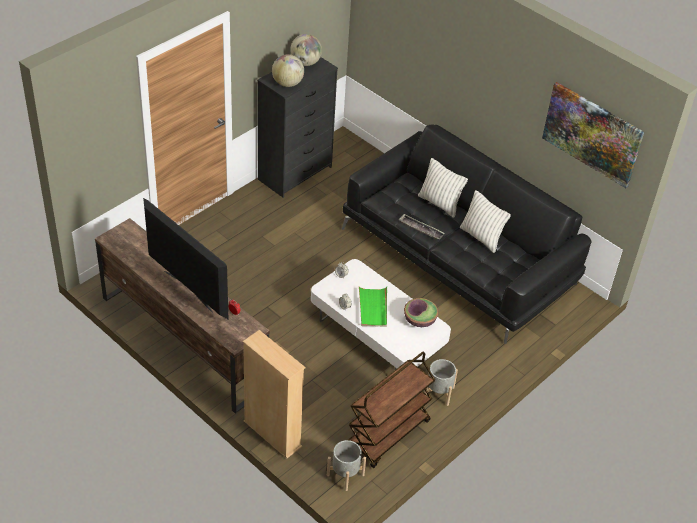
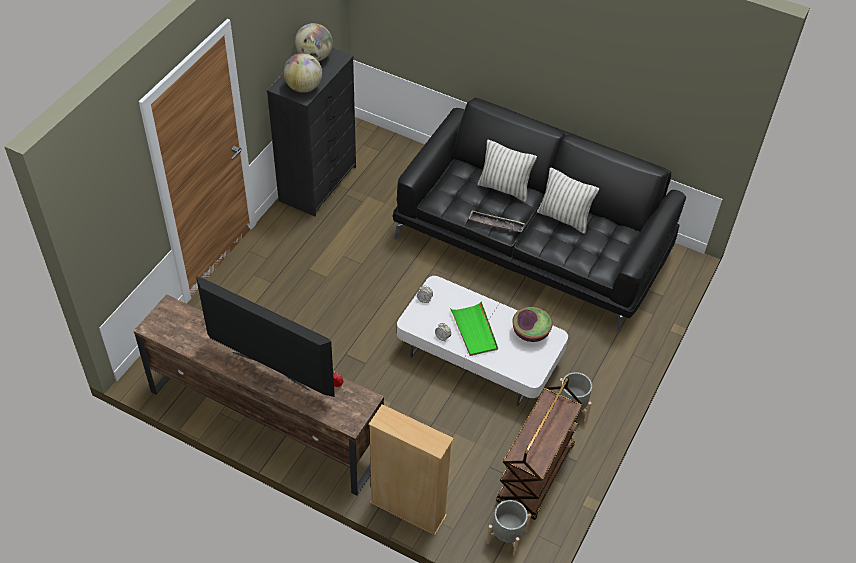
camera: 15 degrees left, 5 degrees up
(592, 134) = (679, 80): picture -> none

